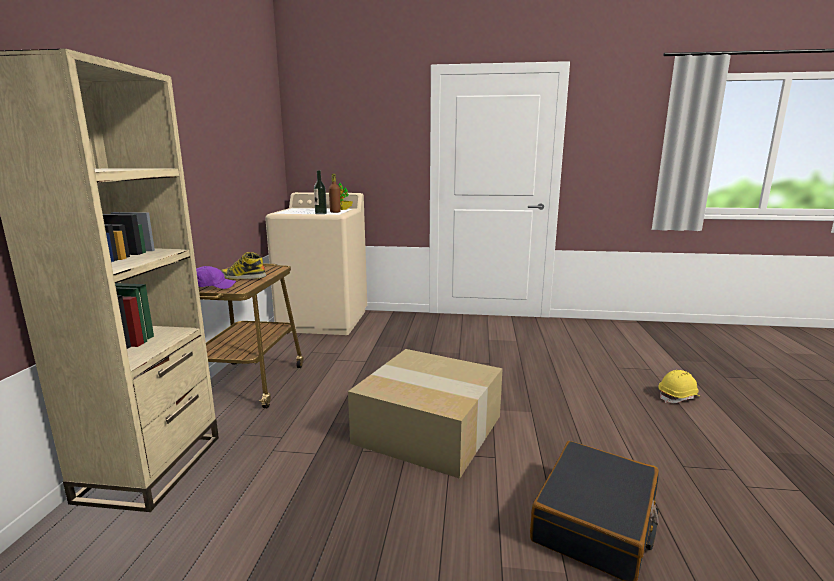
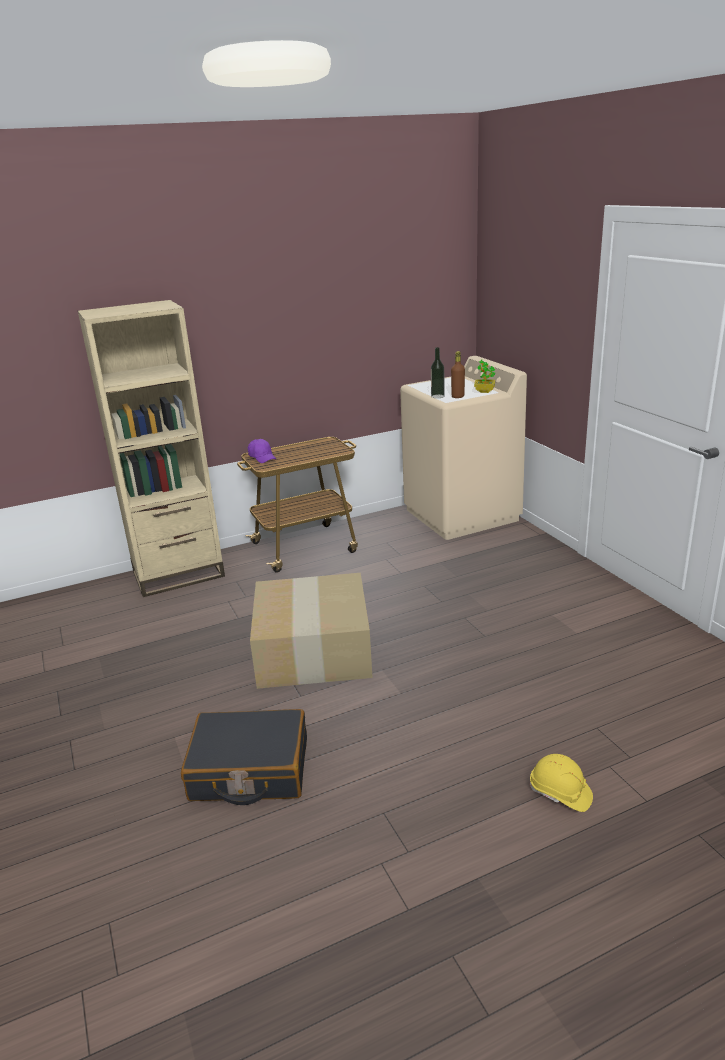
camera: 60 degrees right, 10 degrees up
(242, 277) = (297, 454): boot -> none

